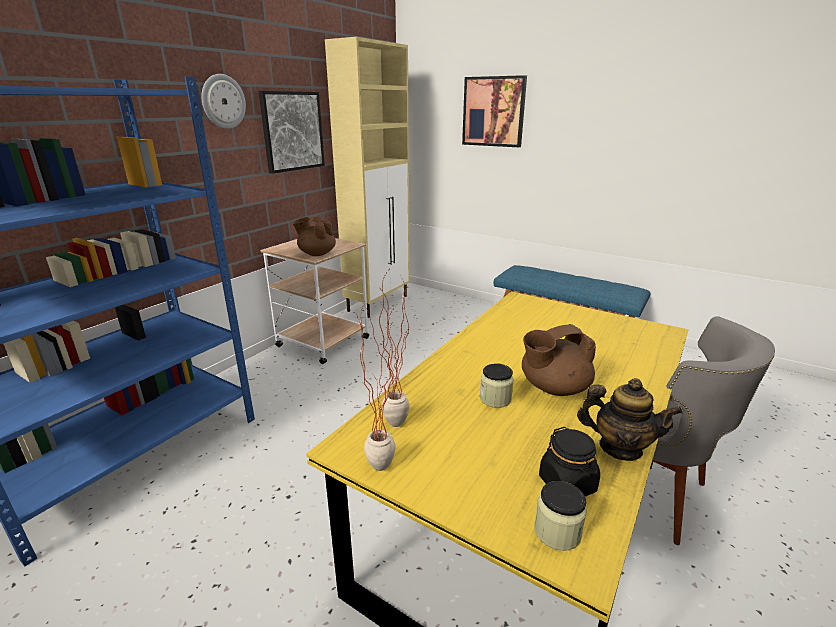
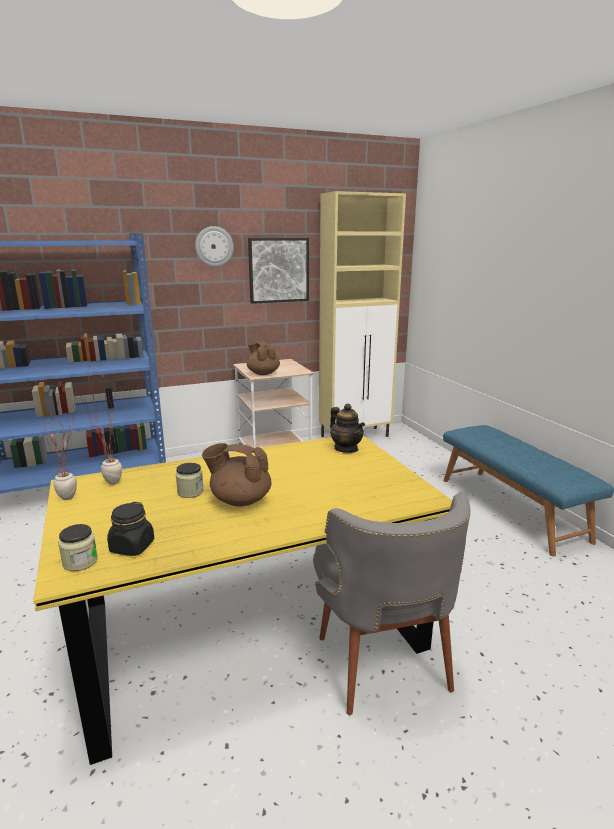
camera: 35 degrees right, 5 degrees down
(493, 112) = (482, 257): picture -> none
(620, 448) = (203, 546): teapot -> teapot (346, 449)

